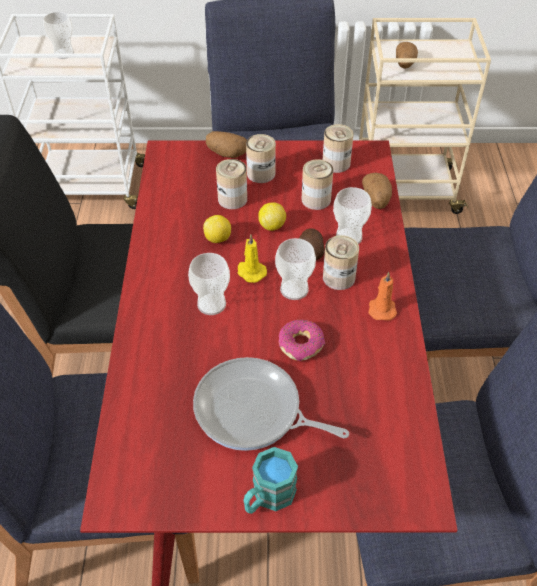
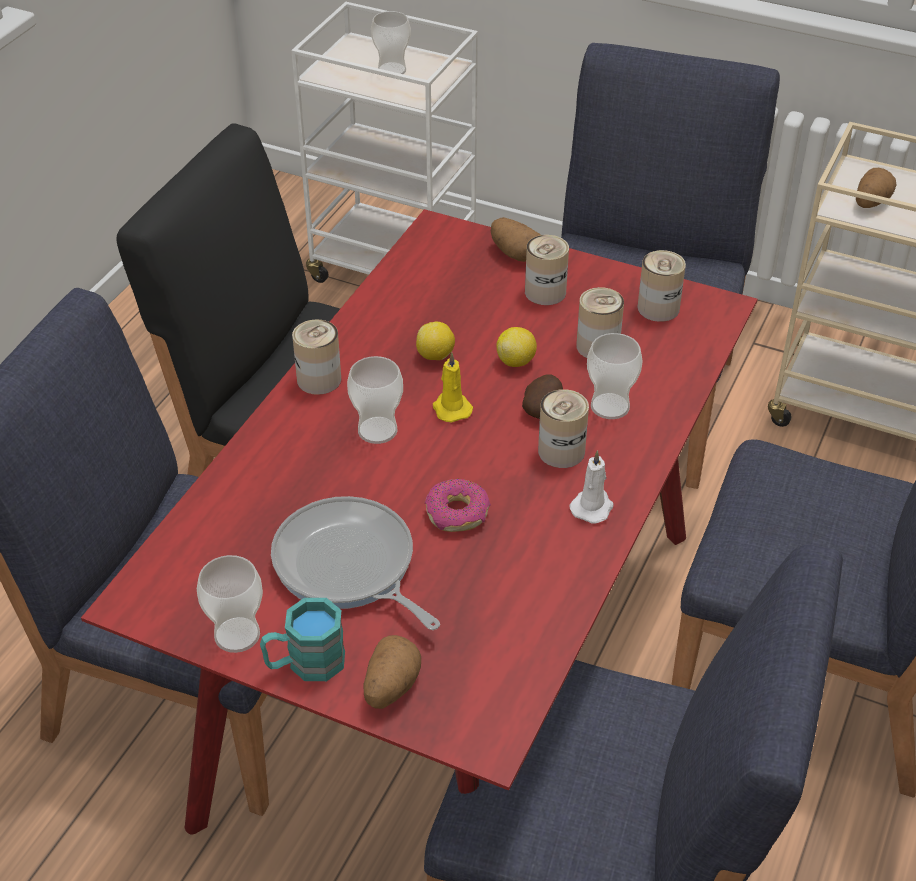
camera: 25 degrees right, 5 degrees down
(232, 199) = (486, 313): can -> can (319, 379)
(294, 289) = (493, 446): cup -> cup (237, 635)
(376, 200) = (681, 371): potato -> potato (390, 687)
(381, 308) = (592, 507): orange candle -> white candle

